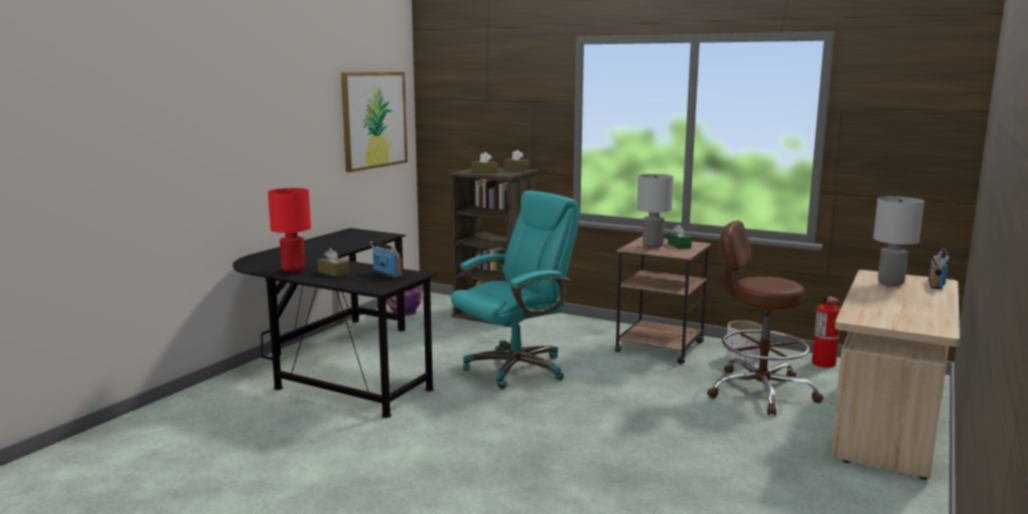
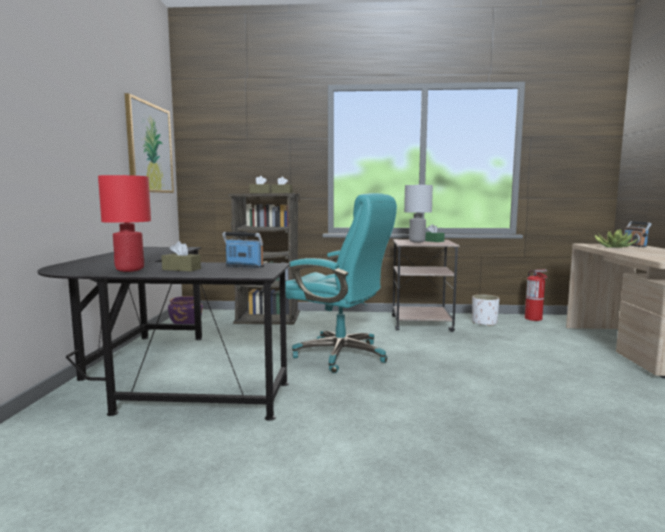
camera: 25 degrees left, 5 degrees down
(514, 370) = (338, 354): turquoise office chair -> turquoise office chair turned 90 degrees clockwise
(758, 391) = (529, 341): brown stool -> none
(890, 284) = (614, 247): grey table lamp -> potted plant

